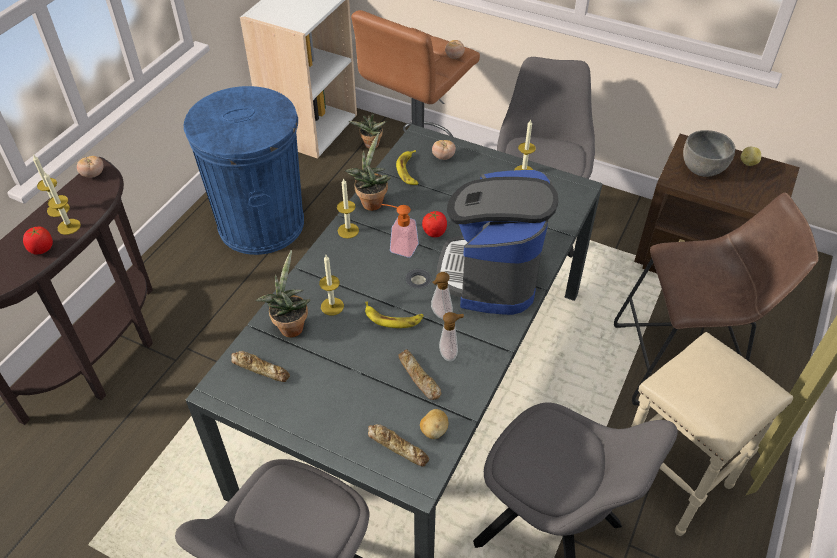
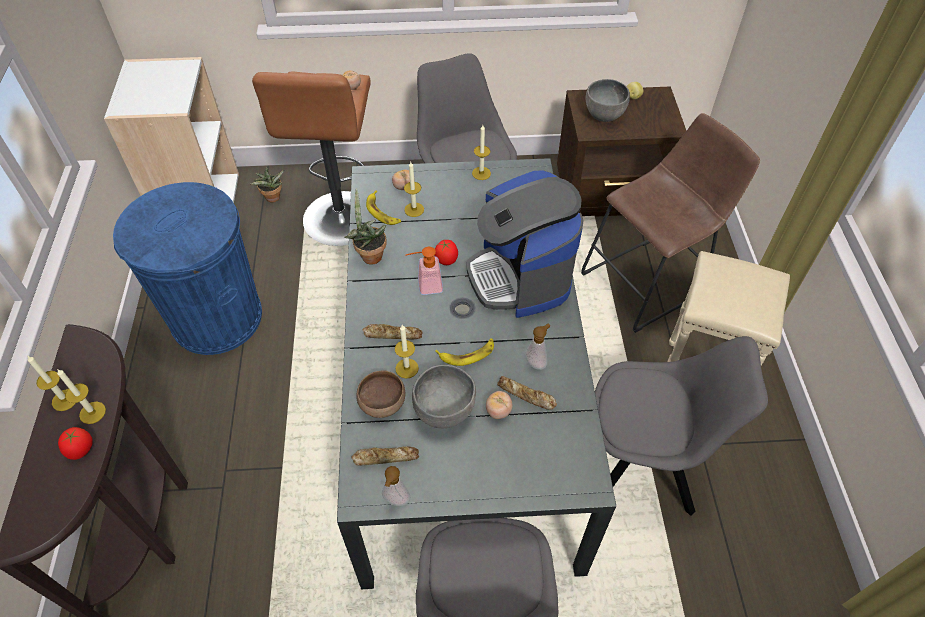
camera: 30 degrees left, 5 degrees up
(93, 174) = (75, 346): tomato -> tomato (498, 411)
(290, 325) = (382, 404): potted plant -> brown bowl
(338, 355) = (445, 410): none -> grey bowl
(348, 230) = (369, 291): candle -> candle (414, 209)
(398, 446) = (552, 464): bread -> bread (392, 334)
(434, 430) = (571, 434): potato -> none
(440, 315) = (504, 332): soap dispenser -> soap dispenser (396, 501)

